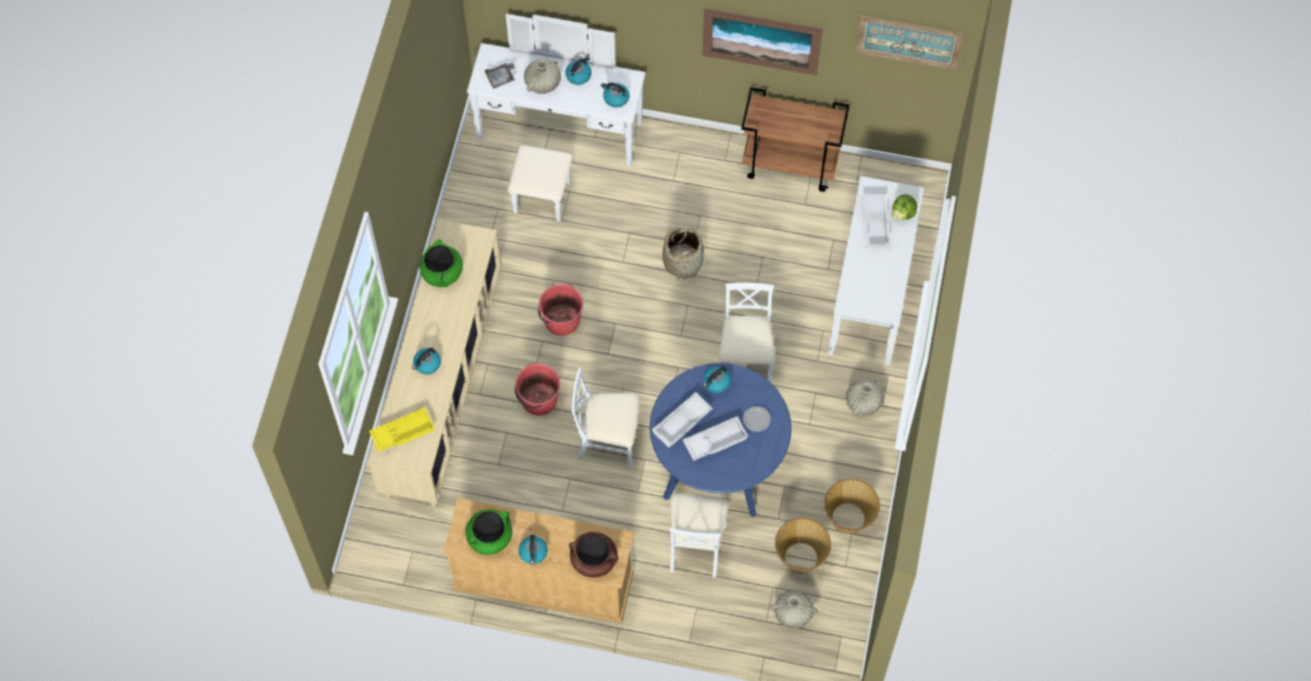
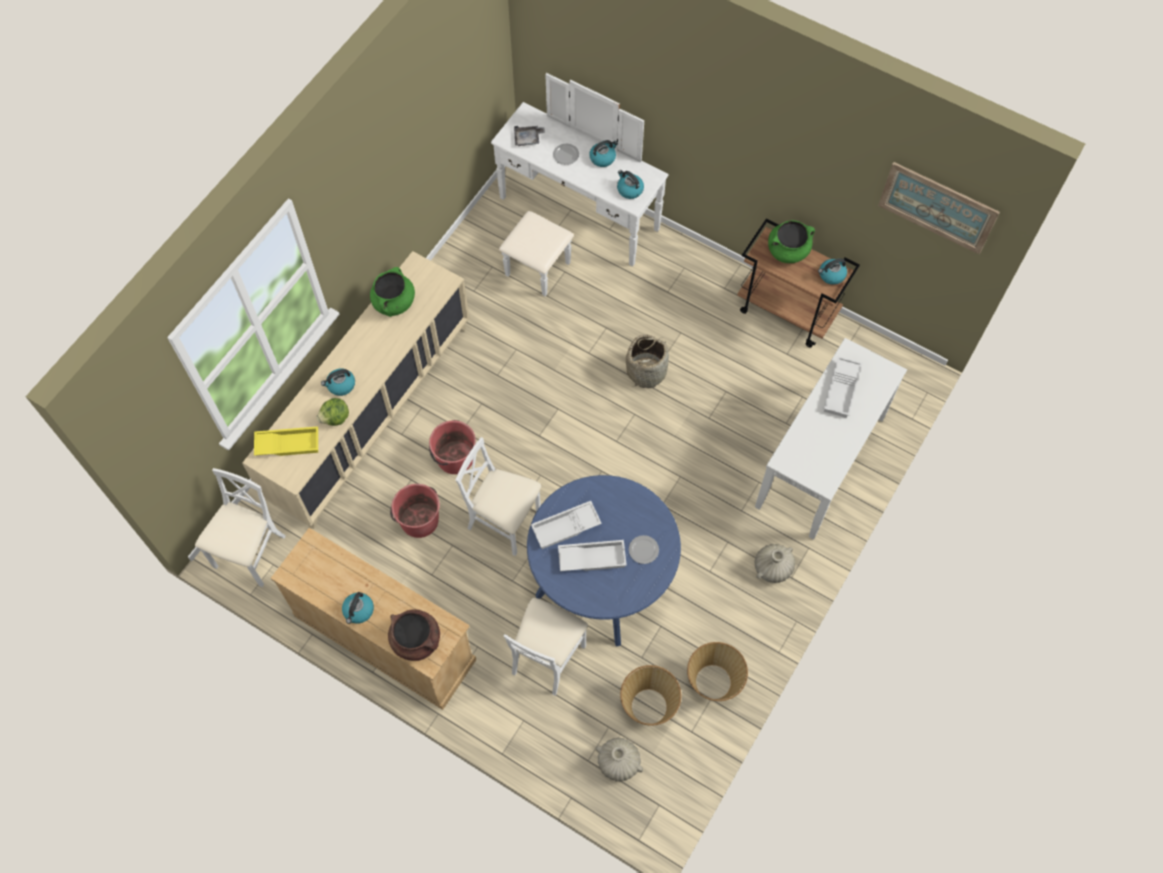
camera: 20 degrees right, 0 degrees up
(490, 537) = (323, 579): green cooking pot -> green cooking pot (788, 251)
(543, 83) = (565, 155): beige vase -> plate
(561, 320) = (508, 389): red bucket -> red bucket (419, 520)
(716, 383) = (617, 498): kettle -> kettle (831, 275)
(745, 363) = (668, 488): white chair -> white chair (250, 553)
(761, 41) = (785, 168): picture -> none
(903, 213) = (875, 389): lettuce -> lettuce (335, 418)

